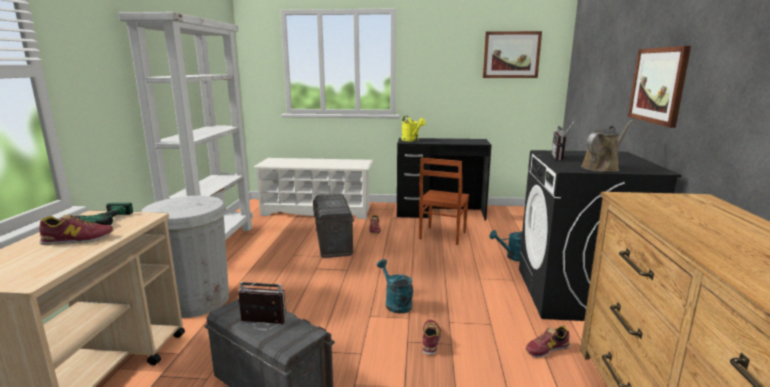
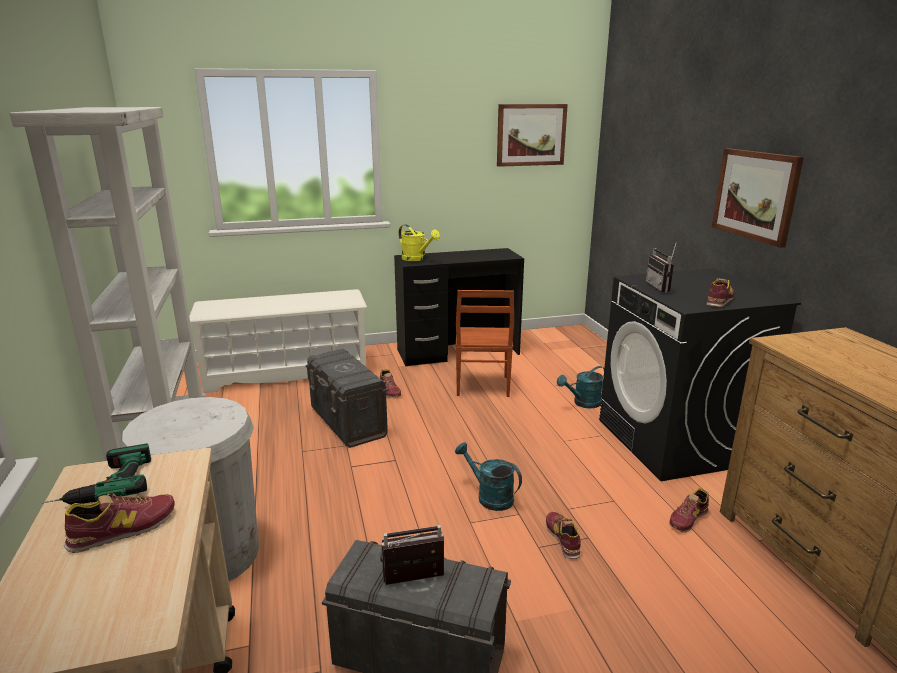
camera: 20 degrees left, 5 degrees up
(602, 167) = (719, 300): brown watering can -> shoe

